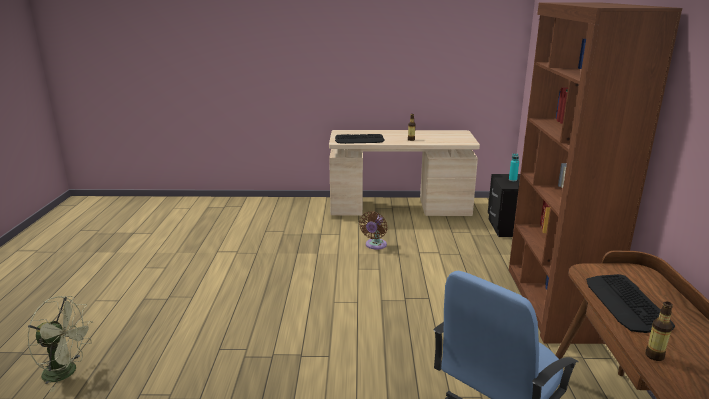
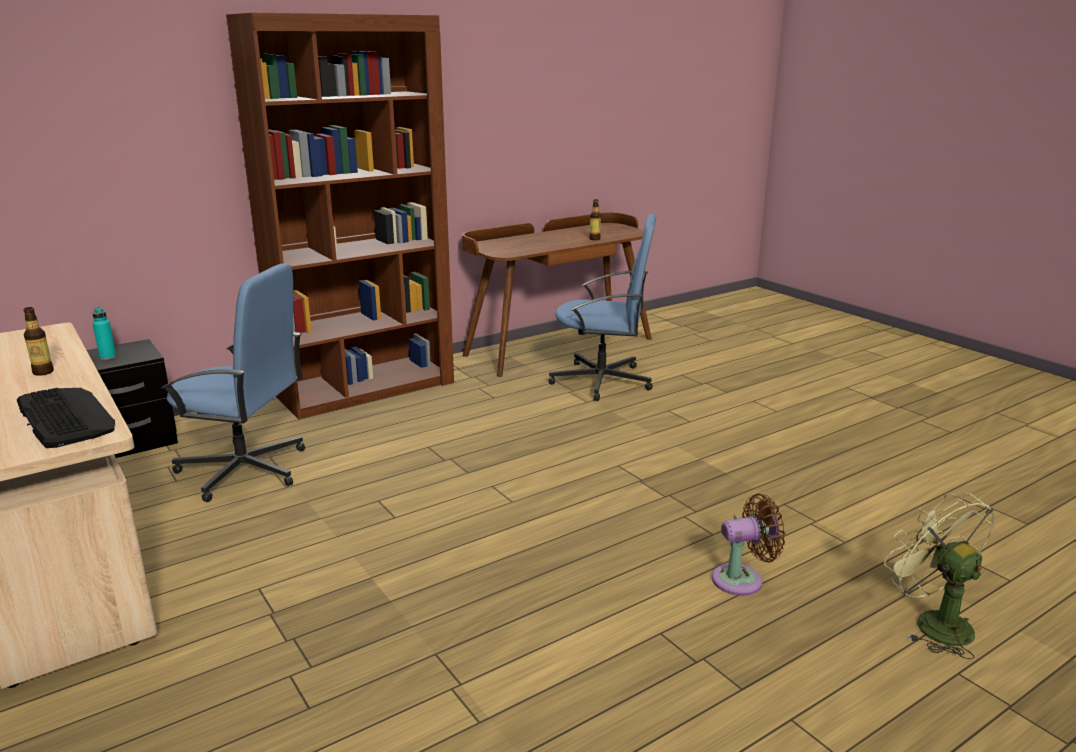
camera: 125 degrees left, 0 degrees up
(375, 245) = (288, 531): brown fan -> brown fan (742, 579)
(448, 246) = (245, 470): none -> blue office chair
(626, 303) = (539, 245): keyboard -> none

